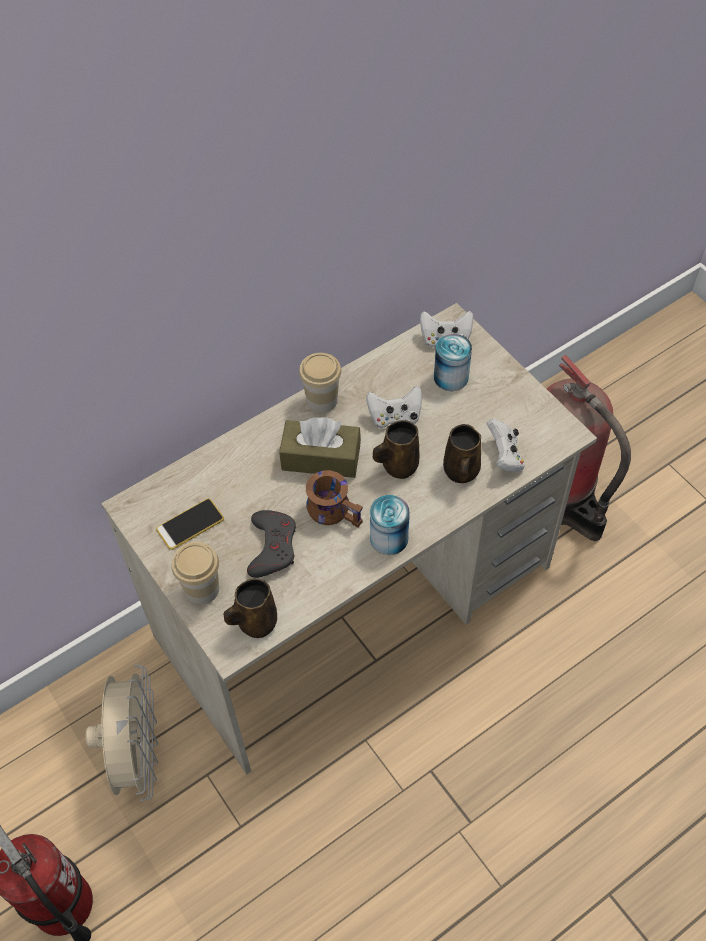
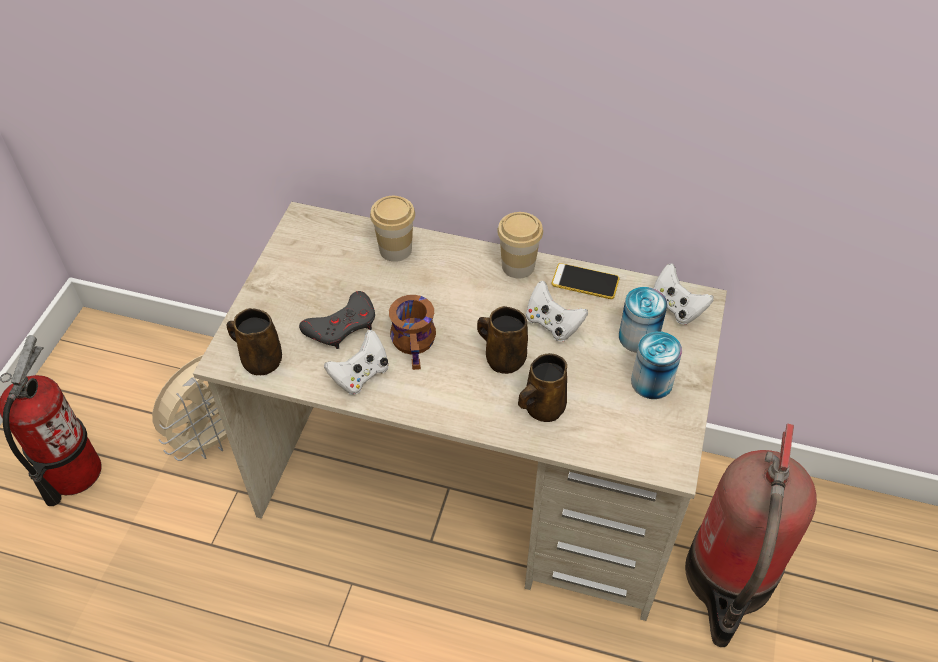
camera: 50 degrees right, 5 degrees down
(190, 524) = (318, 262): phone -> phone (585, 282)
(202, 589) = (264, 307): cup -> cup (395, 249)
(321, 458) = (459, 301): brown tissue box -> none
(389, 538) = (422, 398): can -> can (651, 382)
(504, 456) = (593, 431): white game controller -> white game controller (361, 375)

